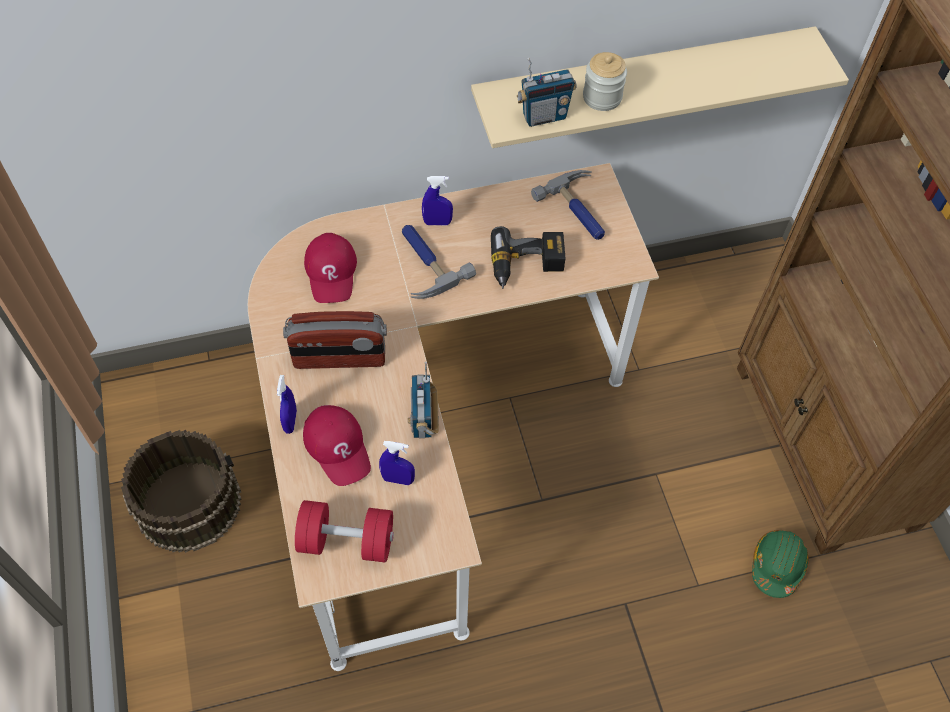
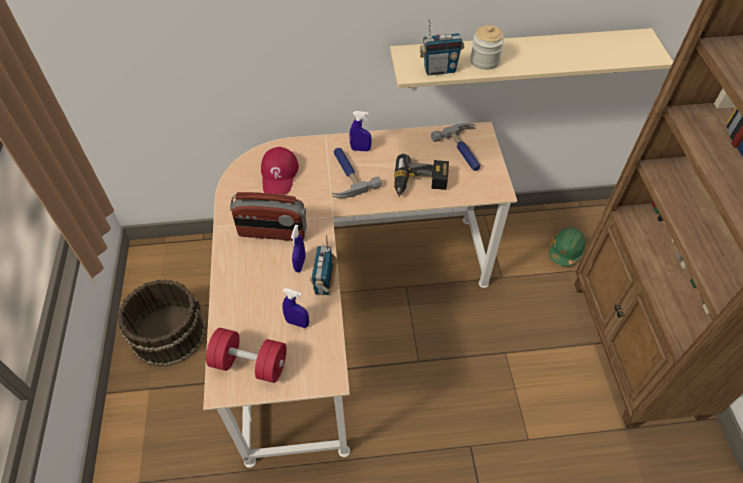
camera: 10 degrees right, 5 degrees down
(290, 421) = (227, 272): blue spray bottle -> blue spray bottle (300, 264)
(338, 447) = (258, 294): red cap -> none
(777, 565) = (591, 432): green hard hat -> green hard hat (565, 250)

